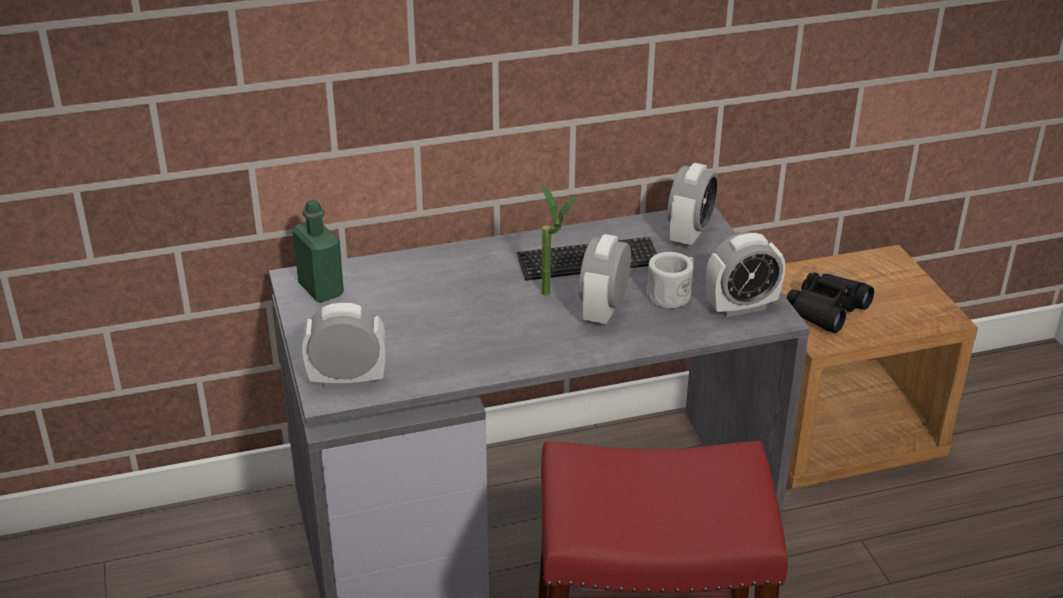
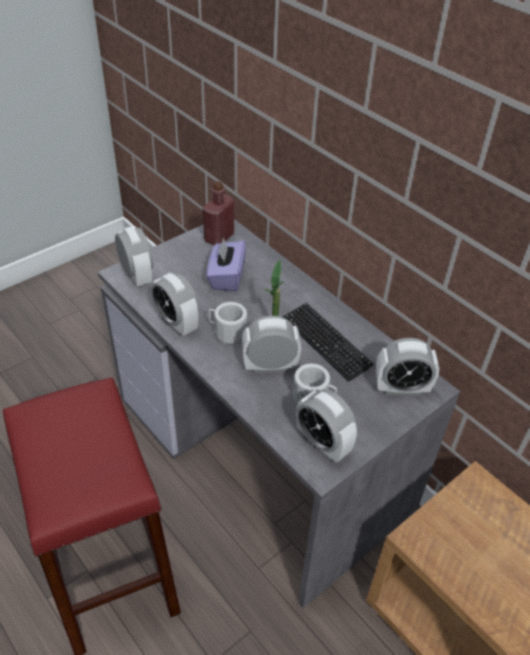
camera: 65 degrees right, 10 degrees up
(321, 289) = (219, 238): green bottle -> red bottle
(413, 303) = (226, 277): none -> purple tissue box
(477, 365) = (177, 323): none -> alarm clock
(522, 328) = (227, 332): none -> white mug
(826, 310) = (460, 532): black binoculars -> none

